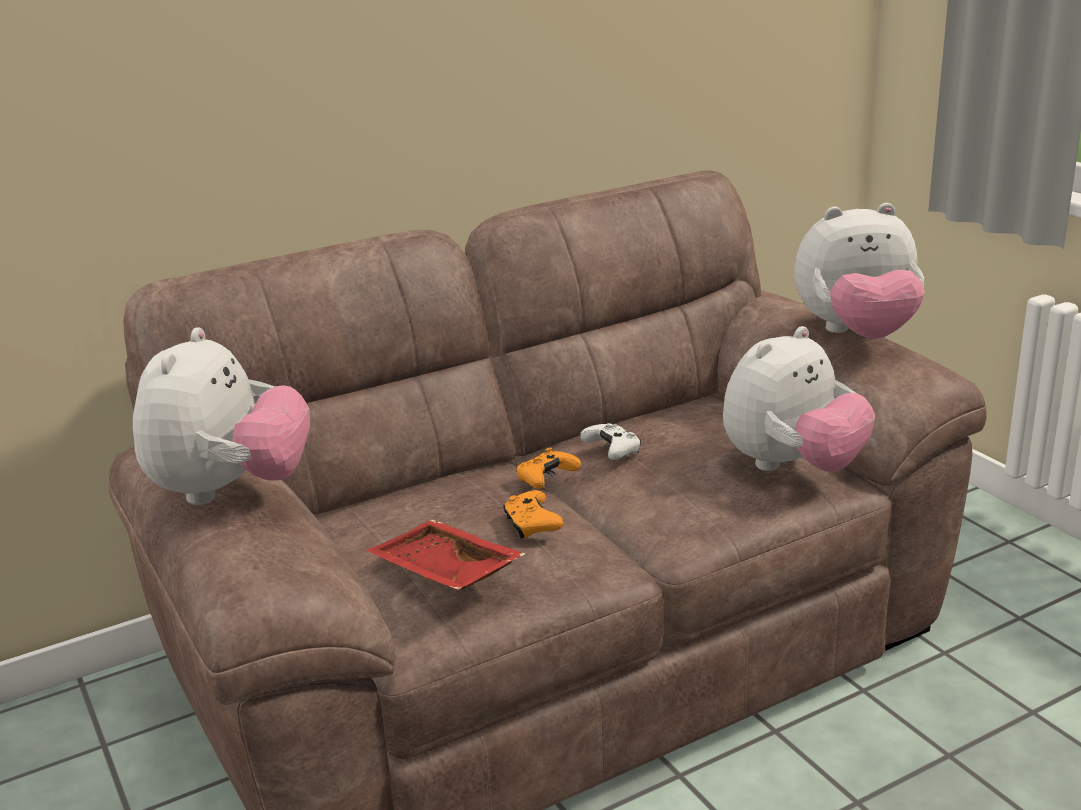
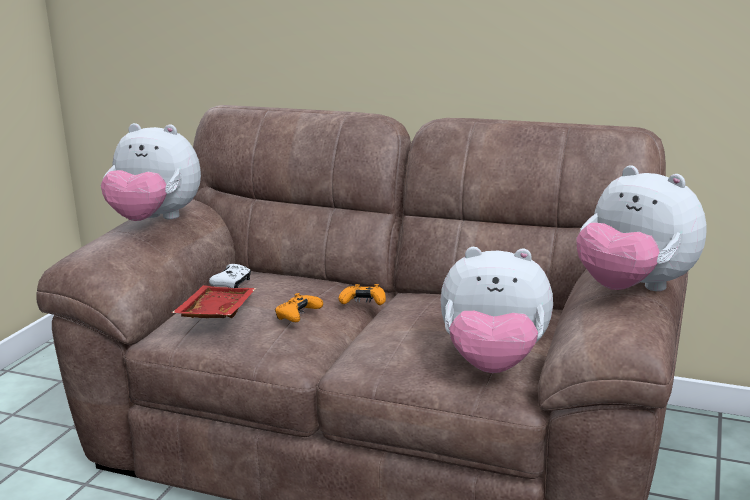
camera: 50 degrees right, 5 degrees down
(230, 490) = (155, 220): plush toy -> plush toy turned 45 degrees clockwise
(612, 450) = (417, 304): white game controller -> white game controller (232, 284)

